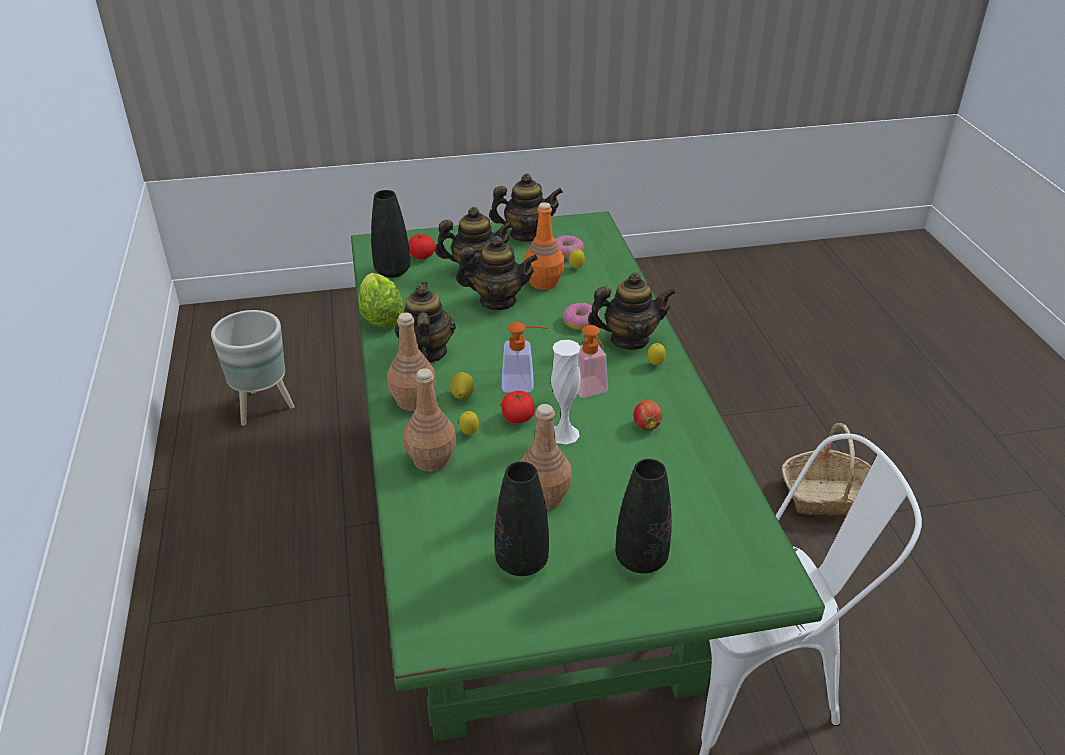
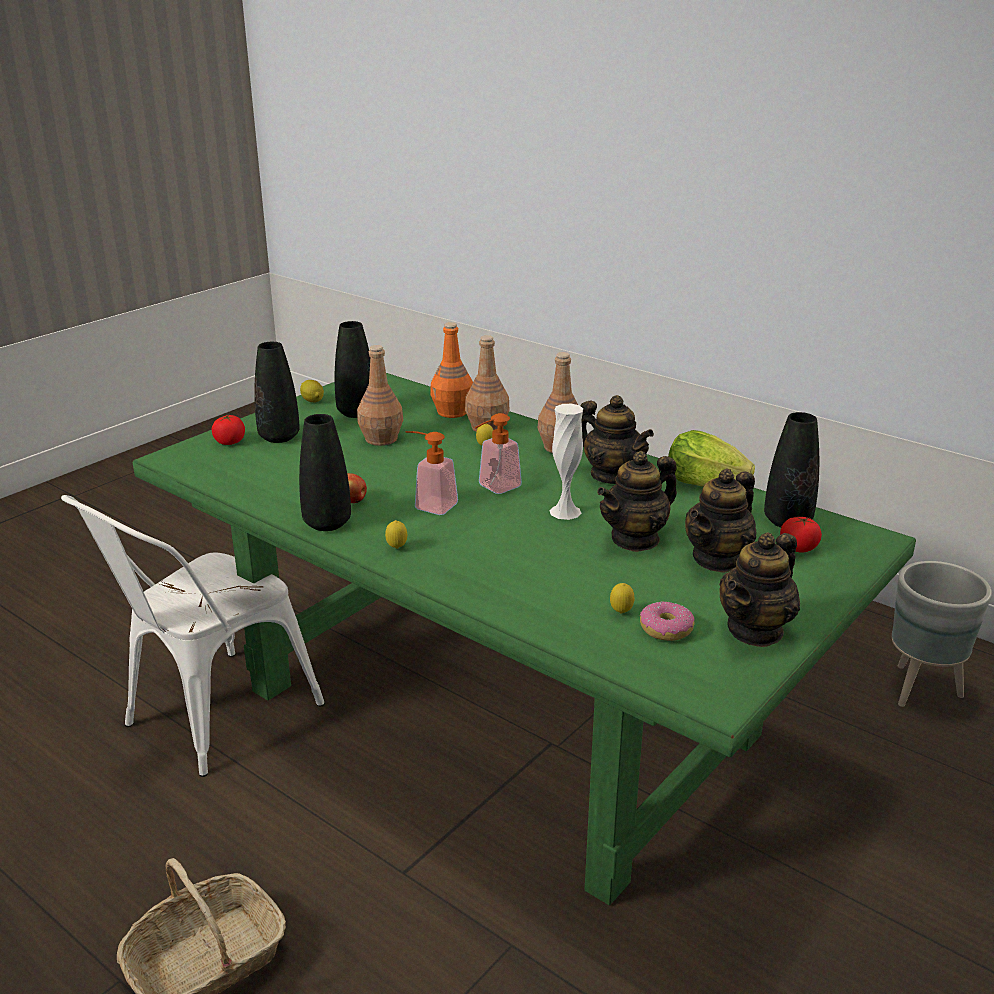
camera: 140 degrees right, 10 degrees down
(462, 396) = (530, 463): lemon -> lemon (312, 401)
(517, 418) = (464, 467): tomato -> tomato (230, 442)
(543, 282) = (627, 579): orange bottle -> orange bottle (453, 412)
(564, 434) = (413, 472): white vase -> white vase (565, 512)
(580, 322) = (523, 555): donut -> none
(629, 340) = (451, 559): teapot -> none
(686, 411) = (327, 523): none -> black vase

